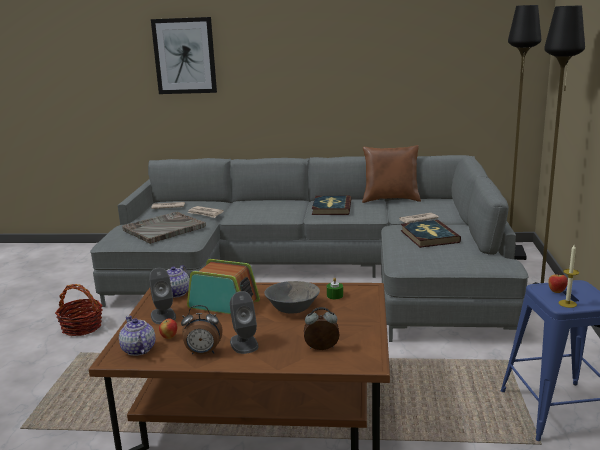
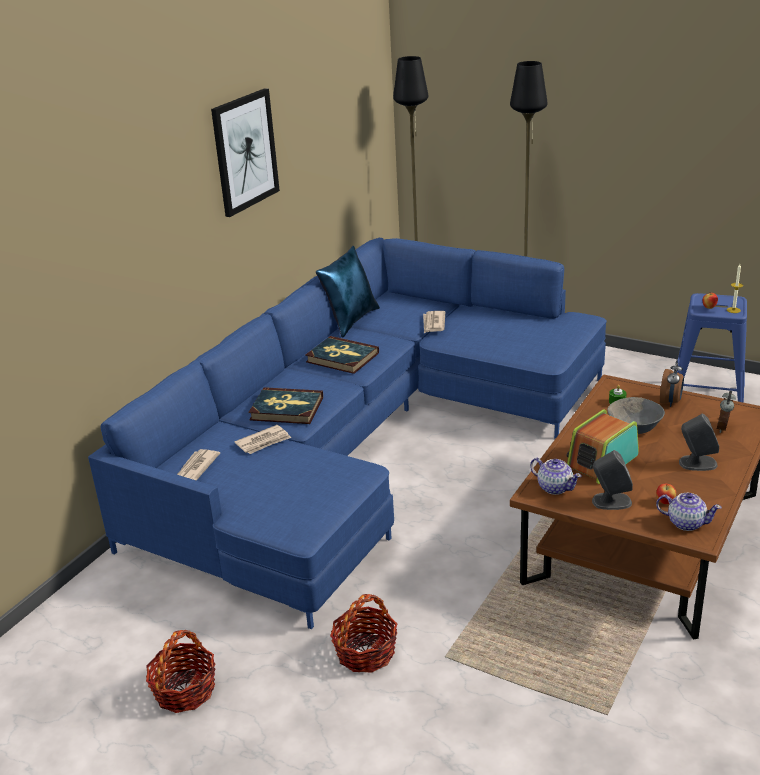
camera: 65 degrees left, 10 degrees up
(45, 289) = (185, 690): none -> basket
(138, 350) = (686, 523): teapot -> teapot turned 150 degrees counterclockwise
(163, 229) = (297, 481): grey tray -> none
(184, 56) = (101, 231): picture -> picture (245, 152)
(203, 353) = (707, 487): alarm clock -> alarm clock (670, 402)
(317, 274) = (364, 442): grey sofa -> blue sofa
(391, 199) = (350, 320): brown pillow -> blue pillow
(429, 236) = (489, 330): book -> book (286, 409)

